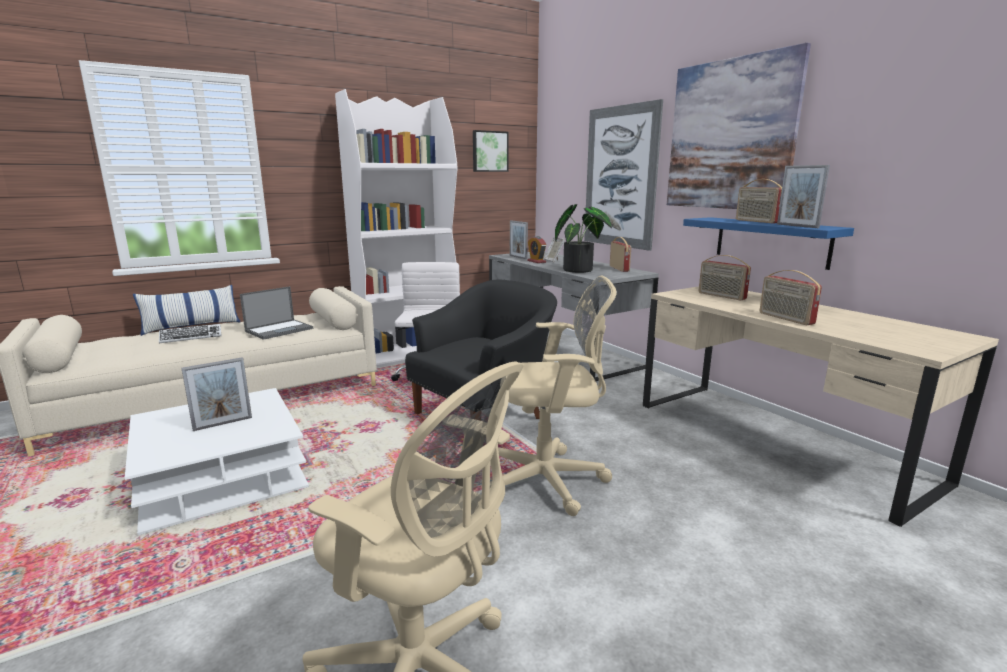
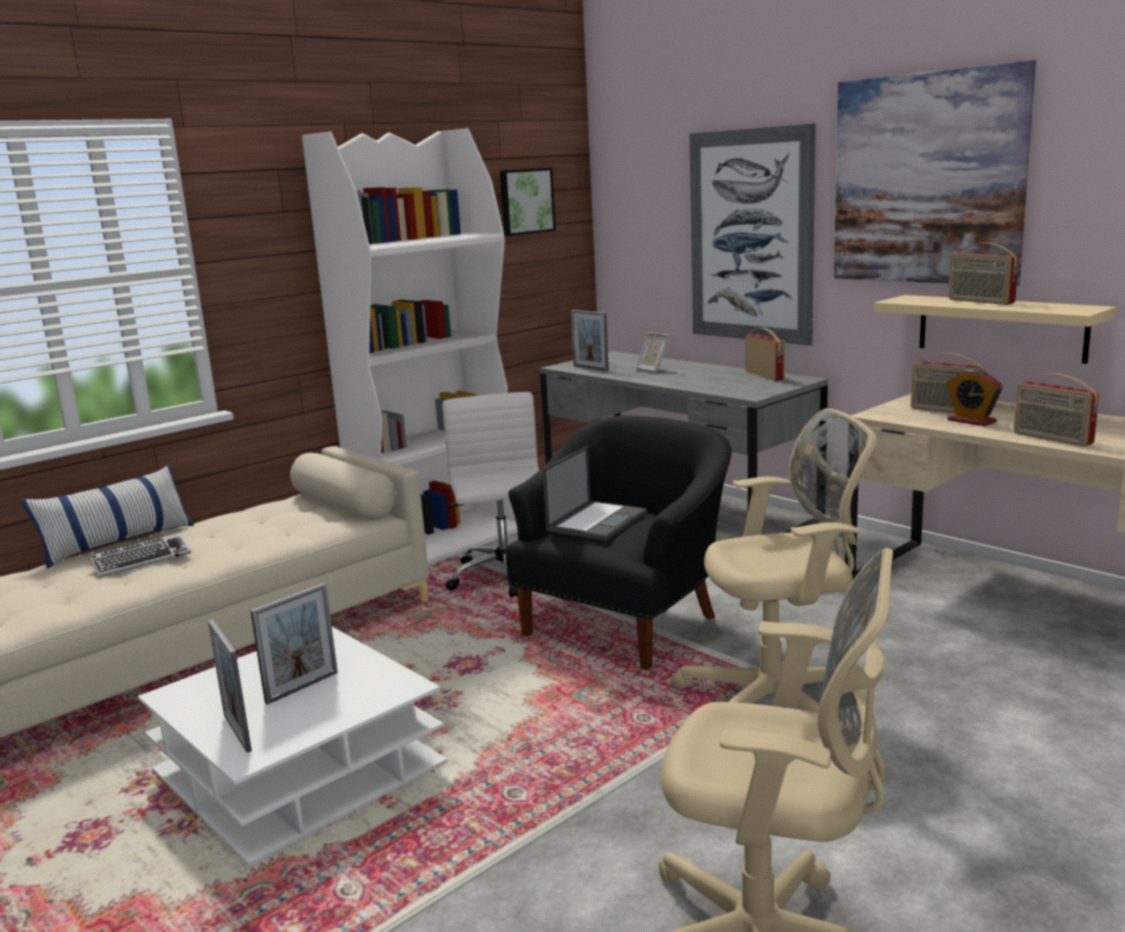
camera: 10 degrees left, 0 degrees up
(280, 330) = (277, 531): laptop -> laptop (597, 521)
(536, 261) = (628, 373): alarm clock -> alarm clock (971, 421)
(581, 270) = (711, 384): potted plant -> none
(771, 241) = (1000, 327): blue shelf -> beige shelf
(797, 226) = (1044, 309): picture frame -> picture frame (237, 732)

